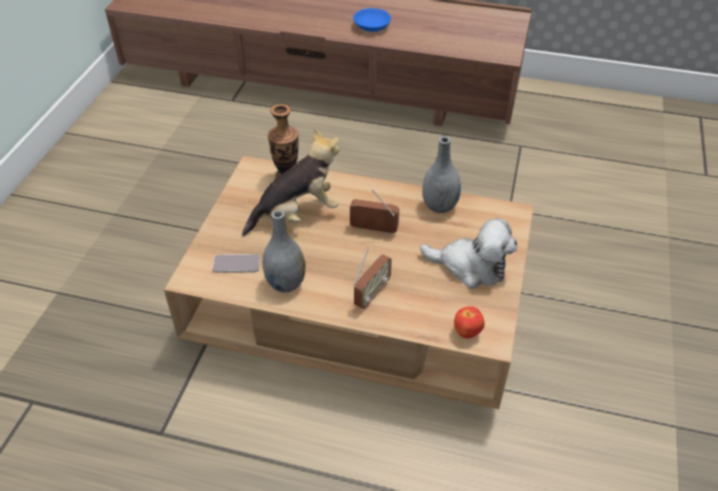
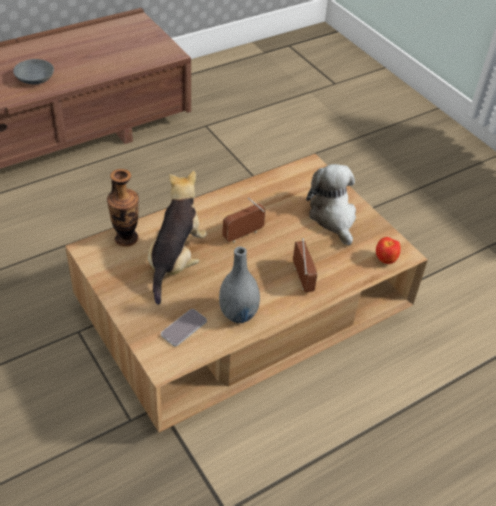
camera: 50 degrees left, 0 degrees up
(371, 27) = (34, 79): blue bowl -> grey bowl
(439, 206) = (262, 190): grey vase -> none
(471, 266) = (333, 217): plush toy -> plush toy turned 75 degrees counterclockwise

